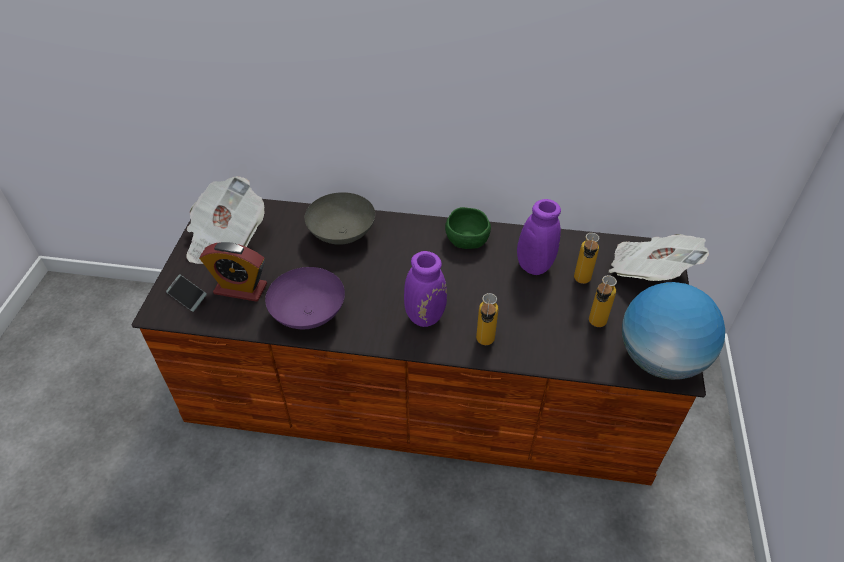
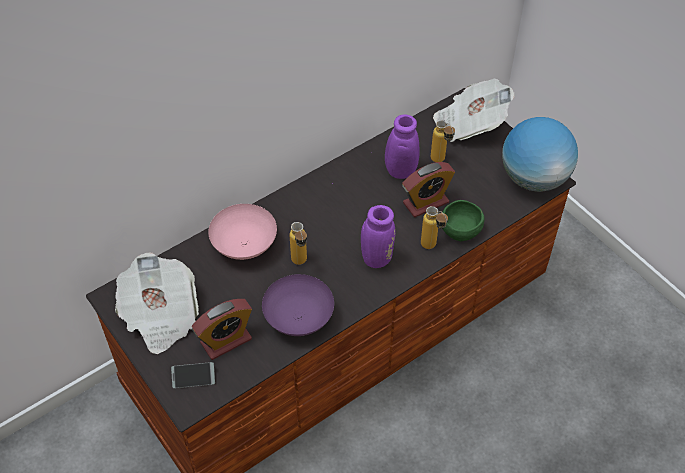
camera: 45 degrees left, 5 degrees up
(343, 234) = (245, 244): grey bowl -> pink bowl
(467, 239) = (336, 183): green bowl -> green bowl (462, 229)
(525, 305) = (426, 203): none -> alarm clock
(595, 326) = (479, 185): bottle -> bottle (300, 264)

